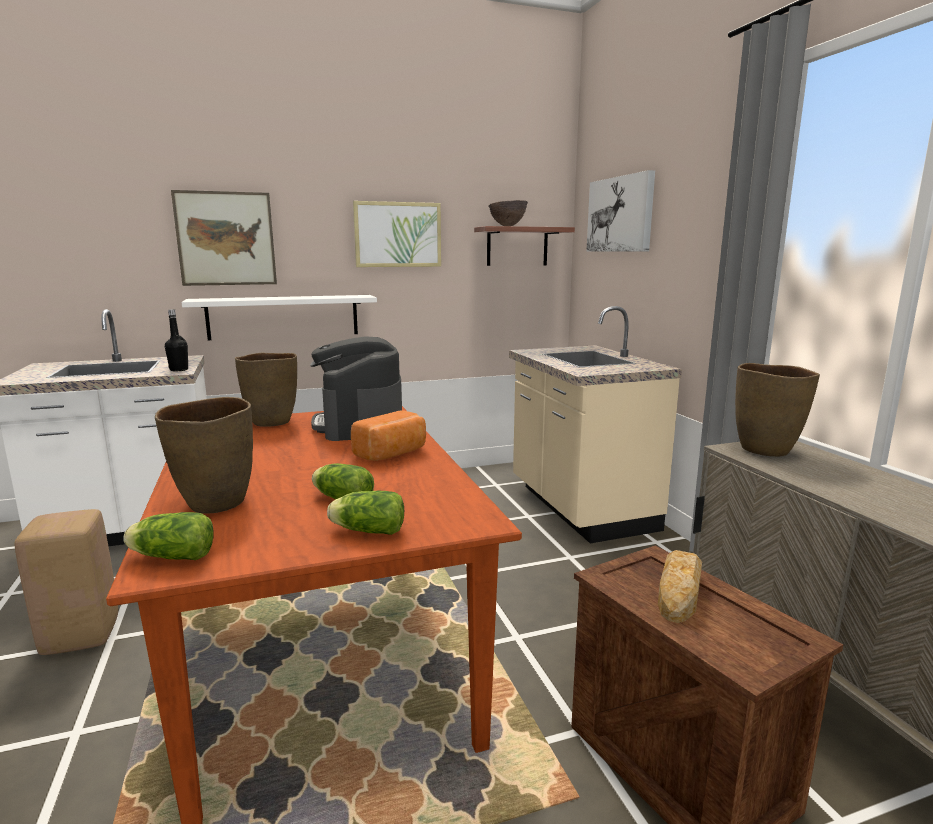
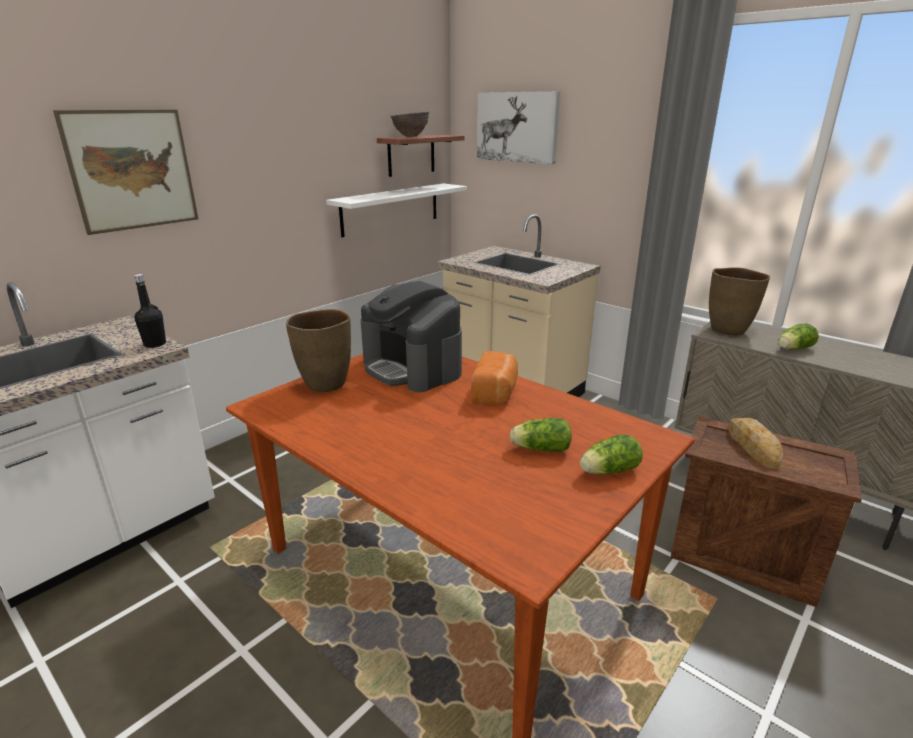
camera: 30 degrees left, 10 degrees up
(80, 636) = (203, 663): beige stool -> none
(171, 556) = (516, 548): lettuce -> lettuce (793, 349)
(216, 504) = (452, 487): brown vase -> none
(283, 317) = (208, 255): white shelf -> white shelf (391, 209)
(397, 234) = (311, 151): picture -> none

